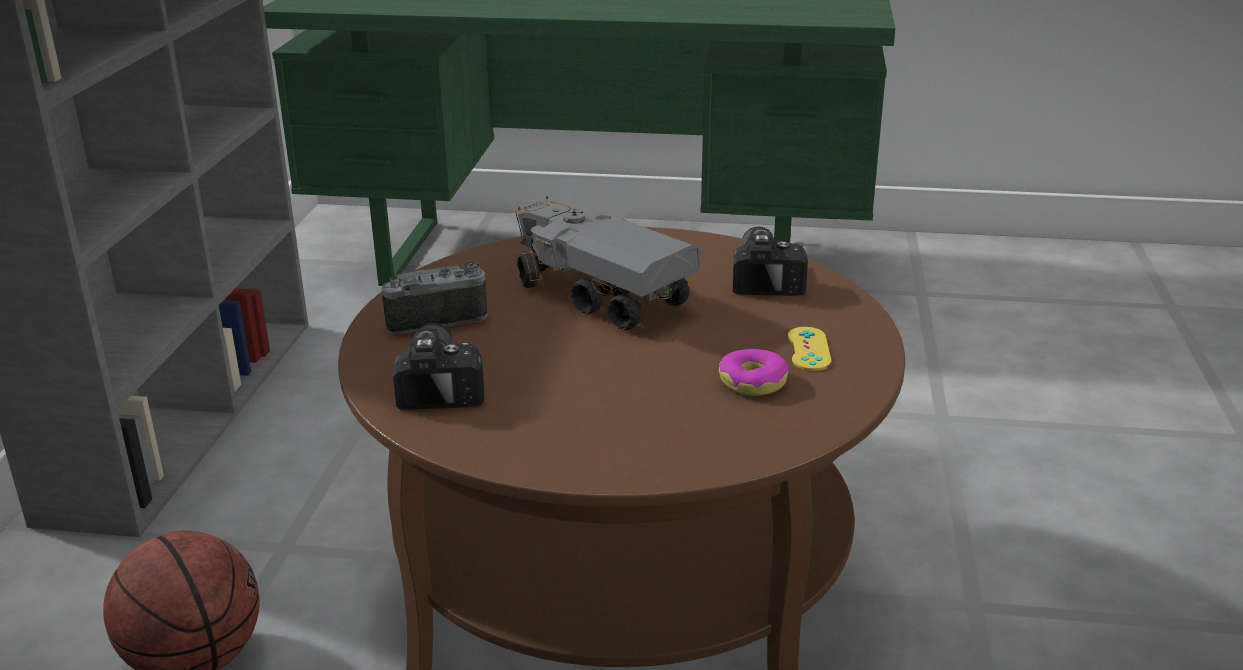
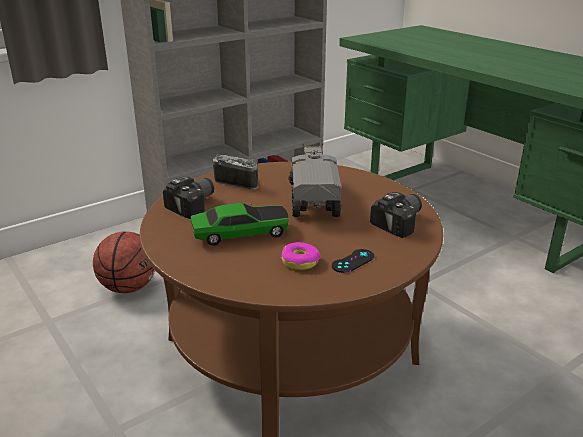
camera: 45 degrees right, 0 degrees up
(601, 388) = (240, 234): none -> toy car
(809, 349) = (353, 261): yellow game controller -> black game controller

